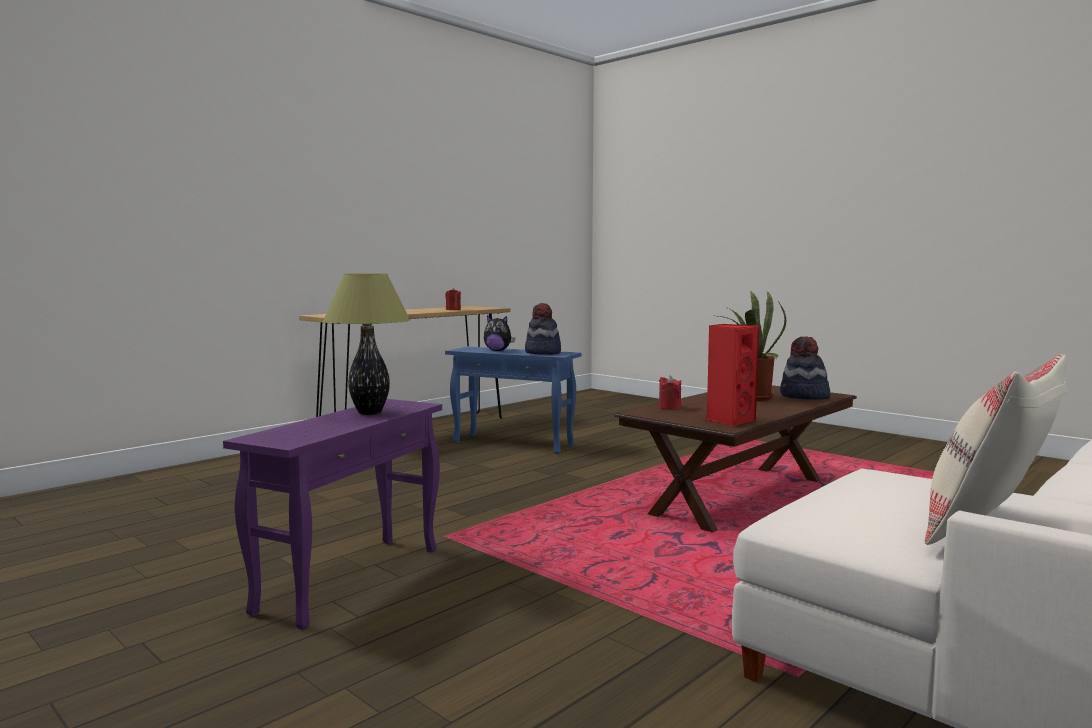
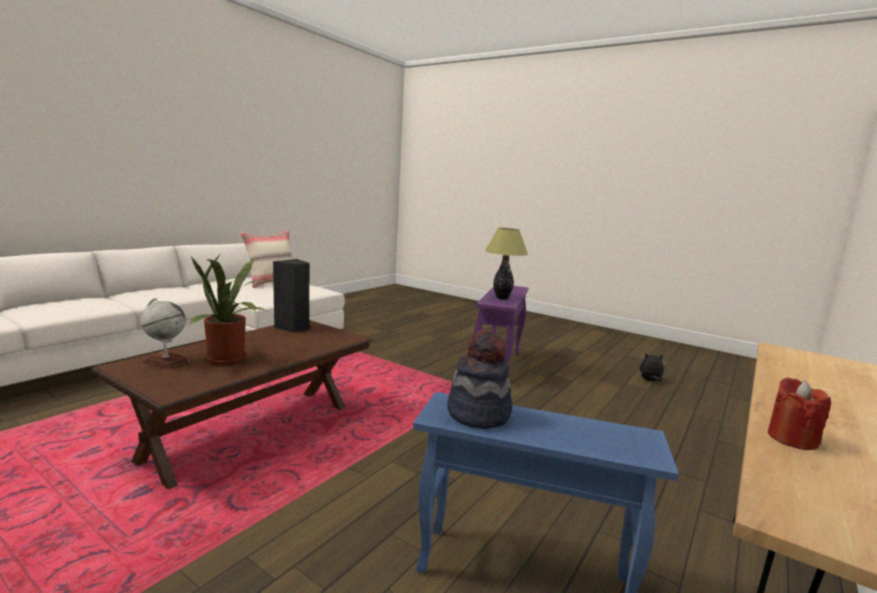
camera: 170 degrees right, 5 degrees up
(498, 351) = (568, 429): plush toy -> plush toy (650, 381)
(669, 407) = (325, 343): red candle -> none
(729, 420) = (293, 328): red speaker -> black speaker
(804, 397) = (166, 361): hat -> globe

